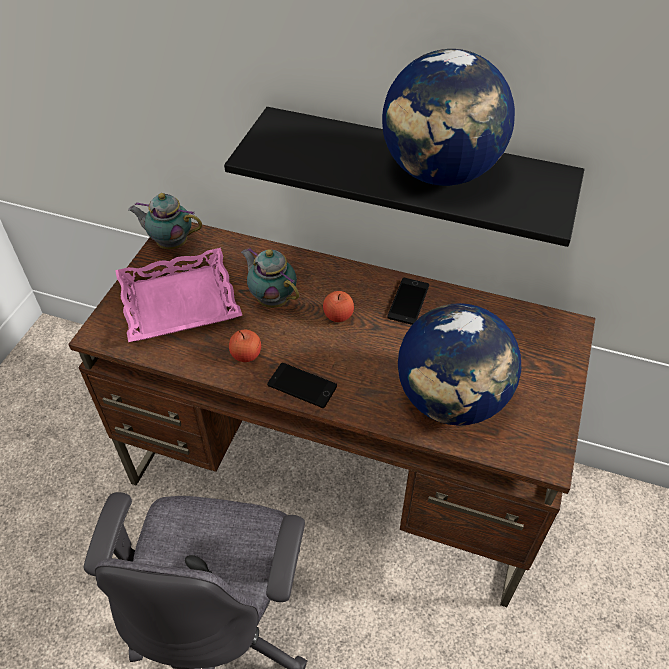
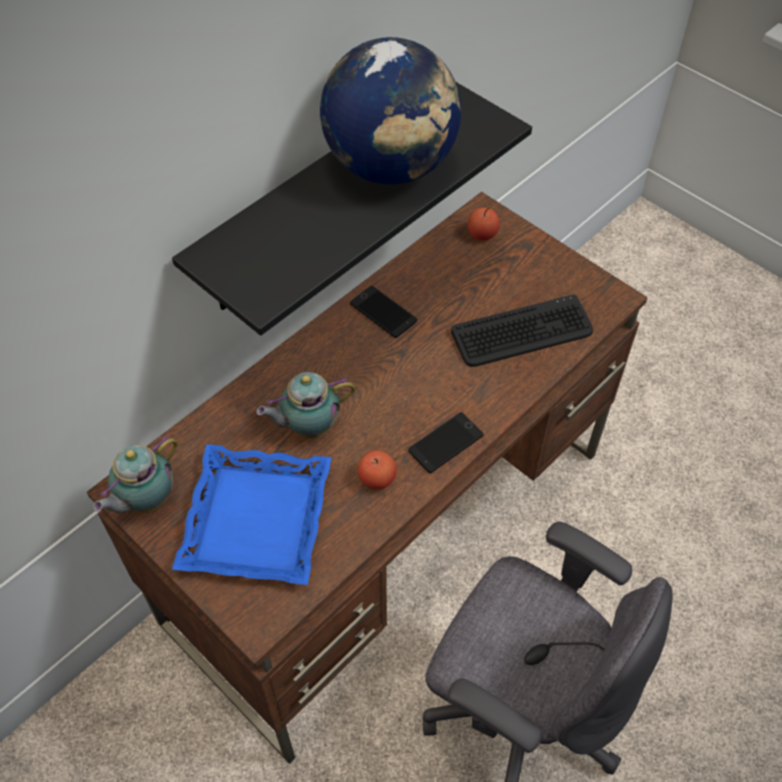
camera: 65 degrees left, 5 degrees up
(179, 301) = (255, 520): pink tray -> blue tray
(338, 316) = (368, 377): apple -> apple (482, 234)
(451, 400) = (522, 332): globe -> keyboard

